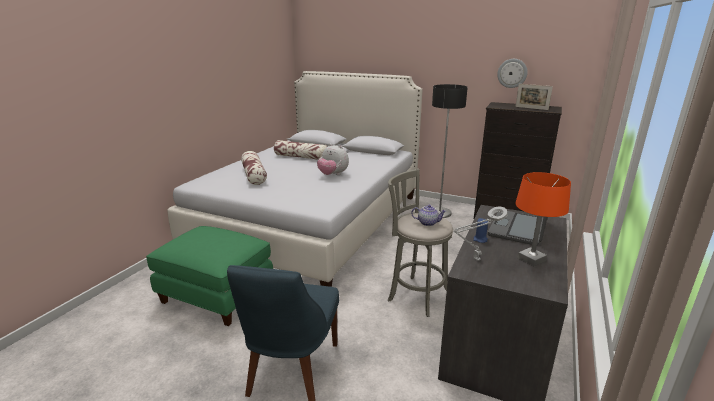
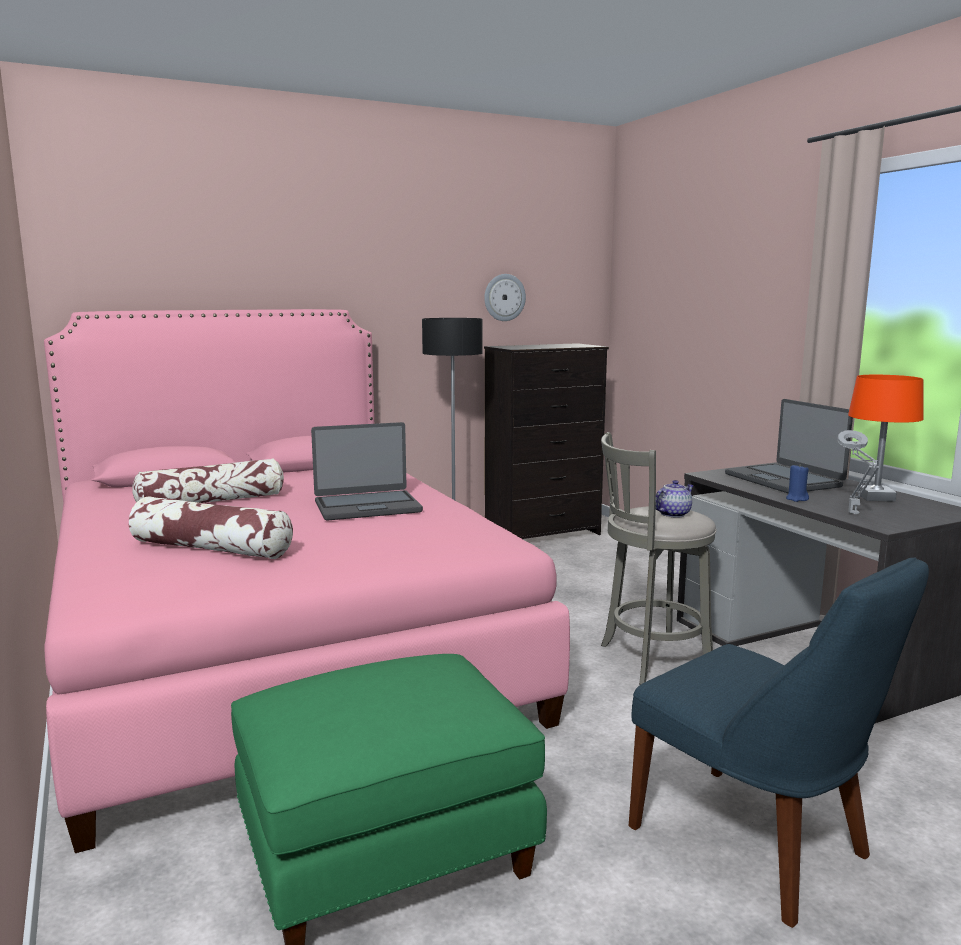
camera: 50 degrees left, 10 degrees down
(312, 221) = (275, 646): white bed -> pink bed
(333, 175) = (367, 507): plush toy -> laptop
(531, 108) = (560, 346): picture frame -> none

